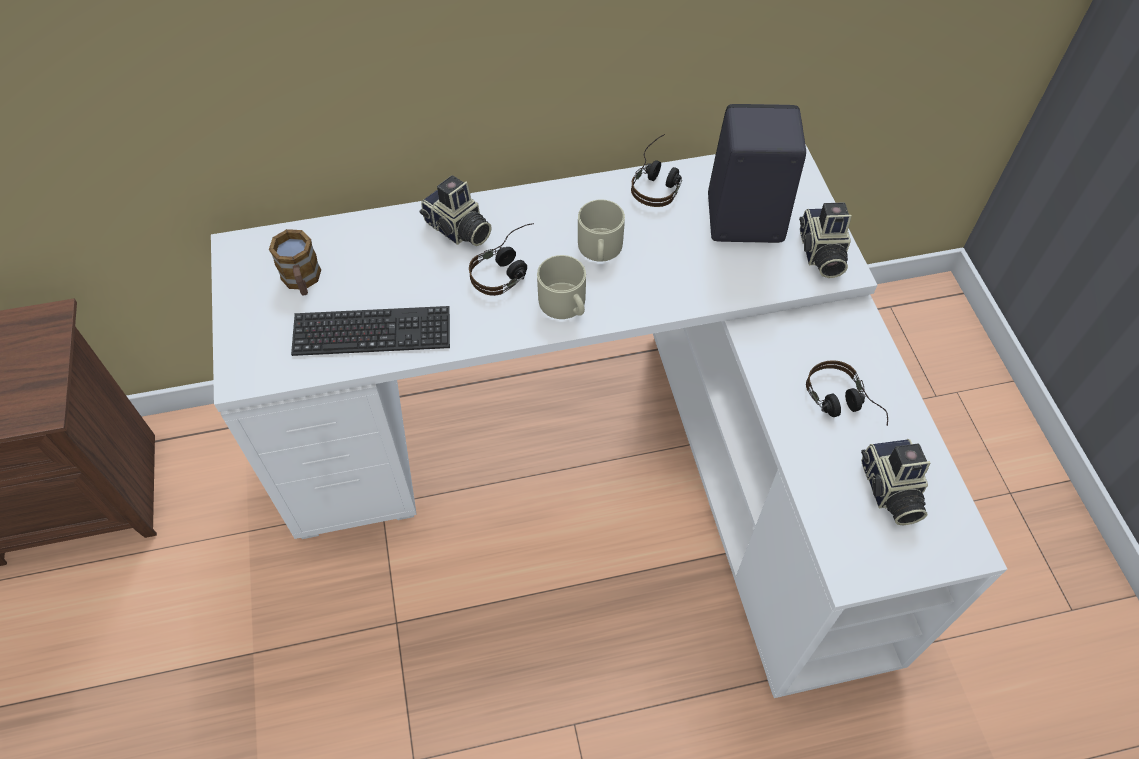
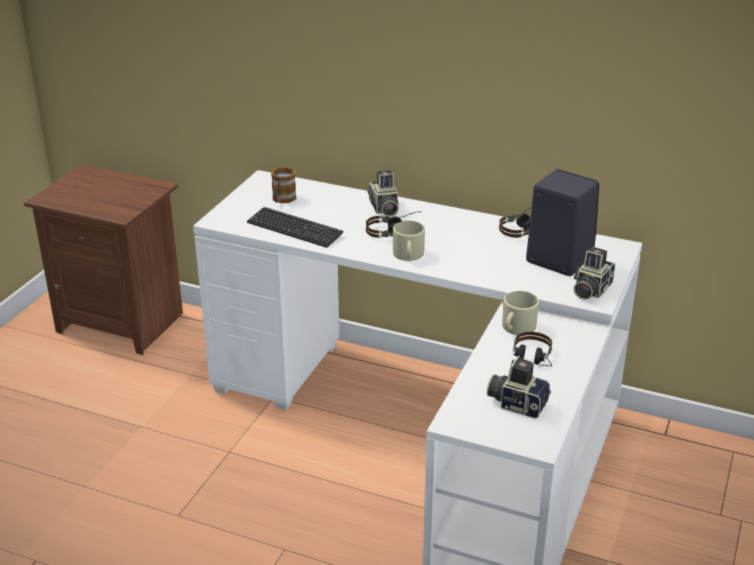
camera: 35 degrees right, 25 degrees down
(600, 249) = (454, 242): beige mug -> beige mug (516, 328)
(889, 491) = (517, 403): camera -> camera turned 90 degrees clockwise

